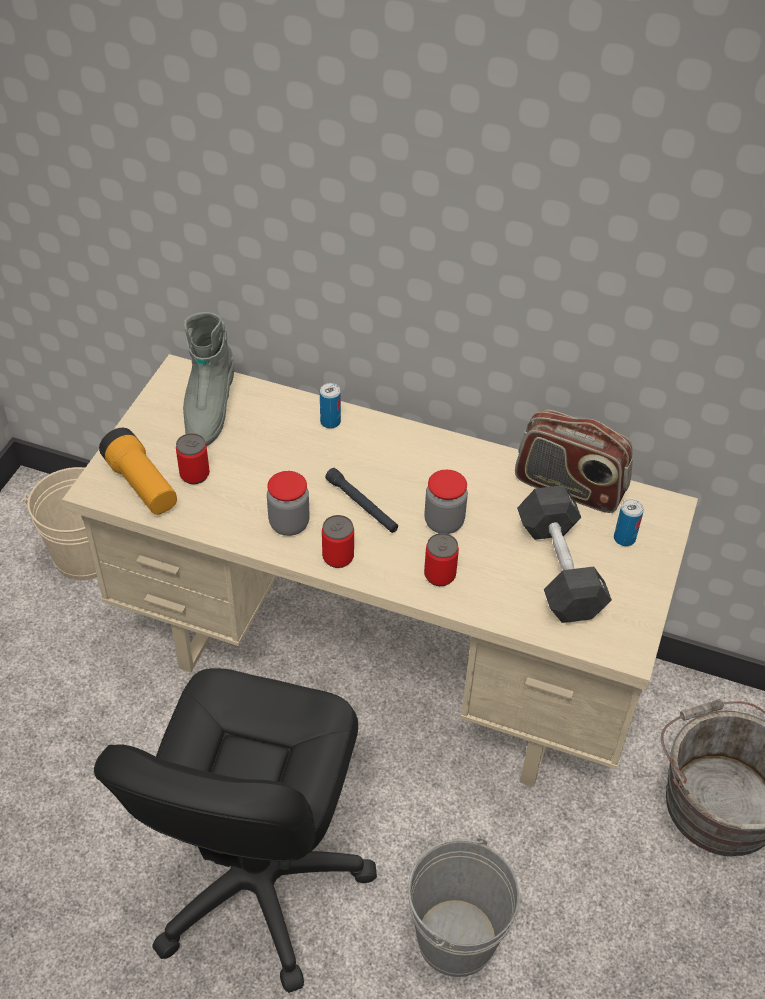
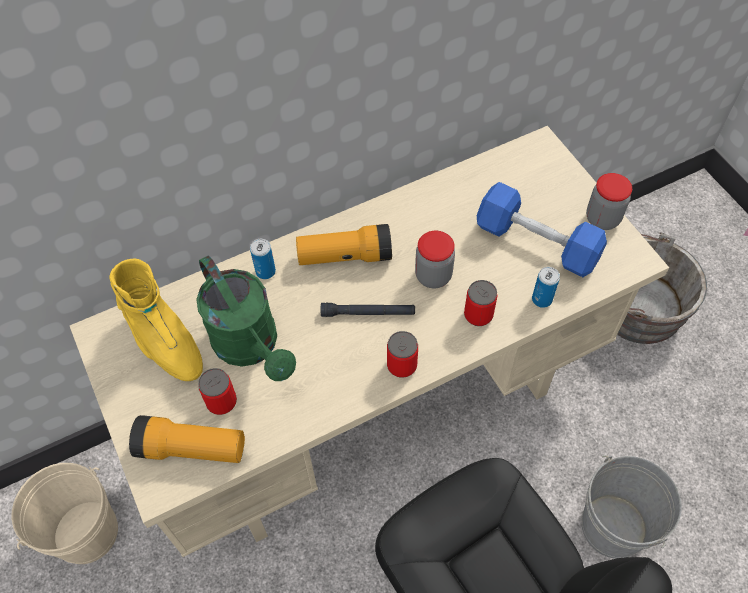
camera: 45 degrees left, 10 degrees up
(208, 411) = (164, 343): grey boot -> yellow boot
(257, 459) = (251, 346): none -> green watering can
(289, 524) = (338, 373): jar -> jar (602, 219)
(398, 457) = (345, 256): none -> flashlight
(559, 569) = (537, 243): black dumbbell -> blue dumbbell
(569, 487) = (472, 182): radio -> none
(624, 538) = (544, 188): can -> can (542, 299)

